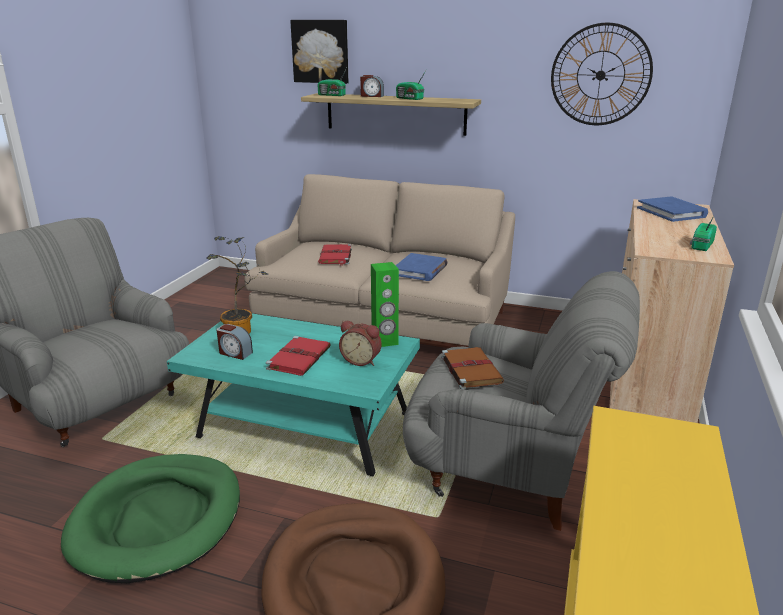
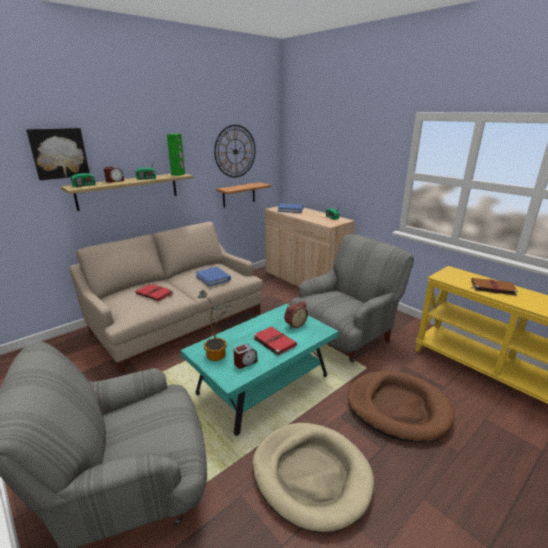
camera: 60 degrees left, 0 degrees up
(158, 520) = (311, 475): green dog bed -> beige dog bed
(385, 341) = (280, 312): green speaker -> green speaker (178, 174)
(470, 369) = (333, 300): brown book -> brown book (492, 288)
(594, 160) = (239, 194): none -> shelf

